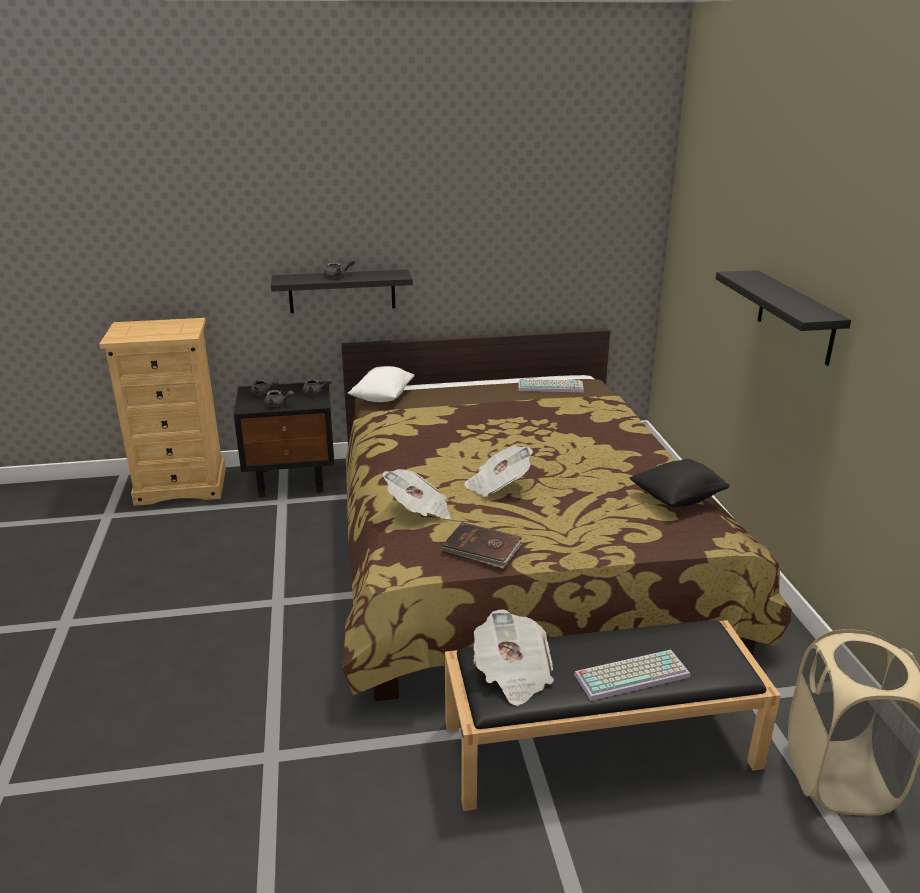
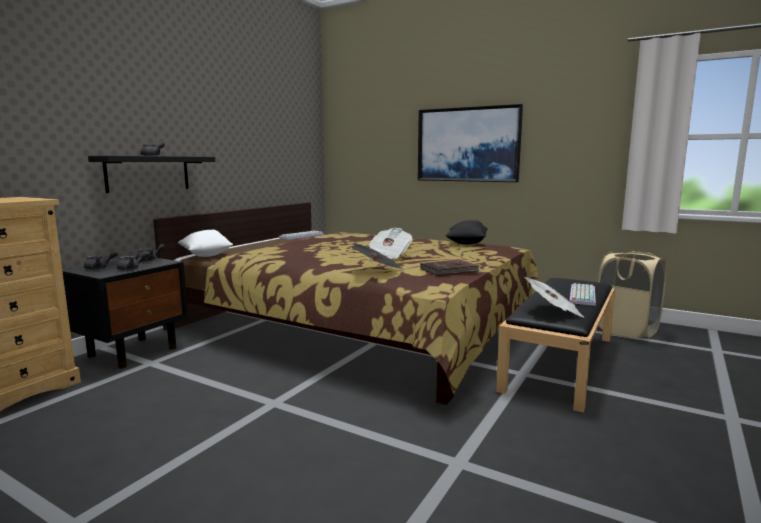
camera: 50 degrees left, 15 degrees down
(795, 317) = (468, 144): black shelf -> picture

